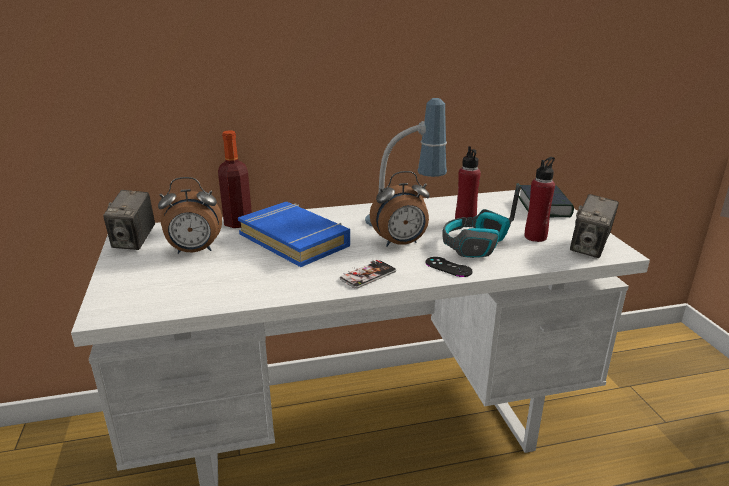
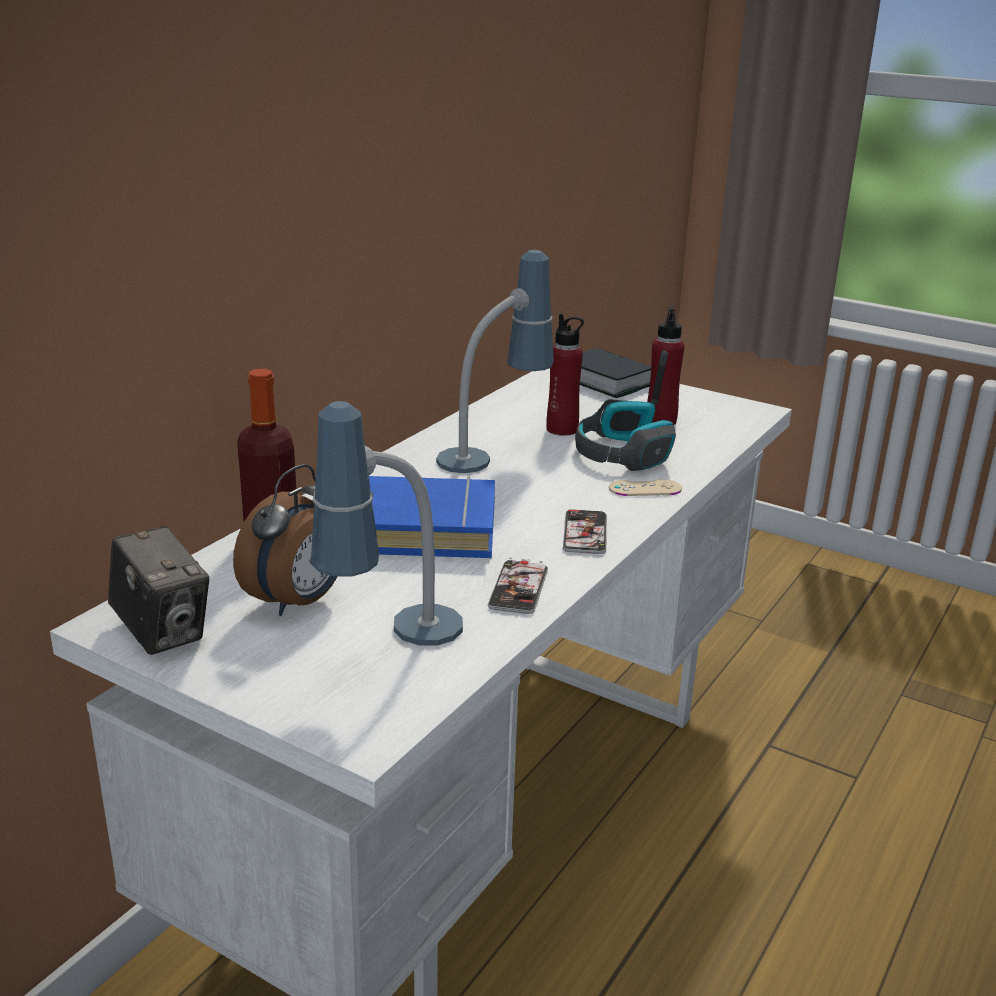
camera: 45 degrees left, 0 degrees up
(185, 284) = (391, 647): none -> table lamp
(283, 286) = (518, 588): none -> phone
(400, 244) = (544, 482): alarm clock -> none
(448, 267) = (645, 488): black game controller -> beige game controller
(589, 248) = (728, 415): camera -> none

